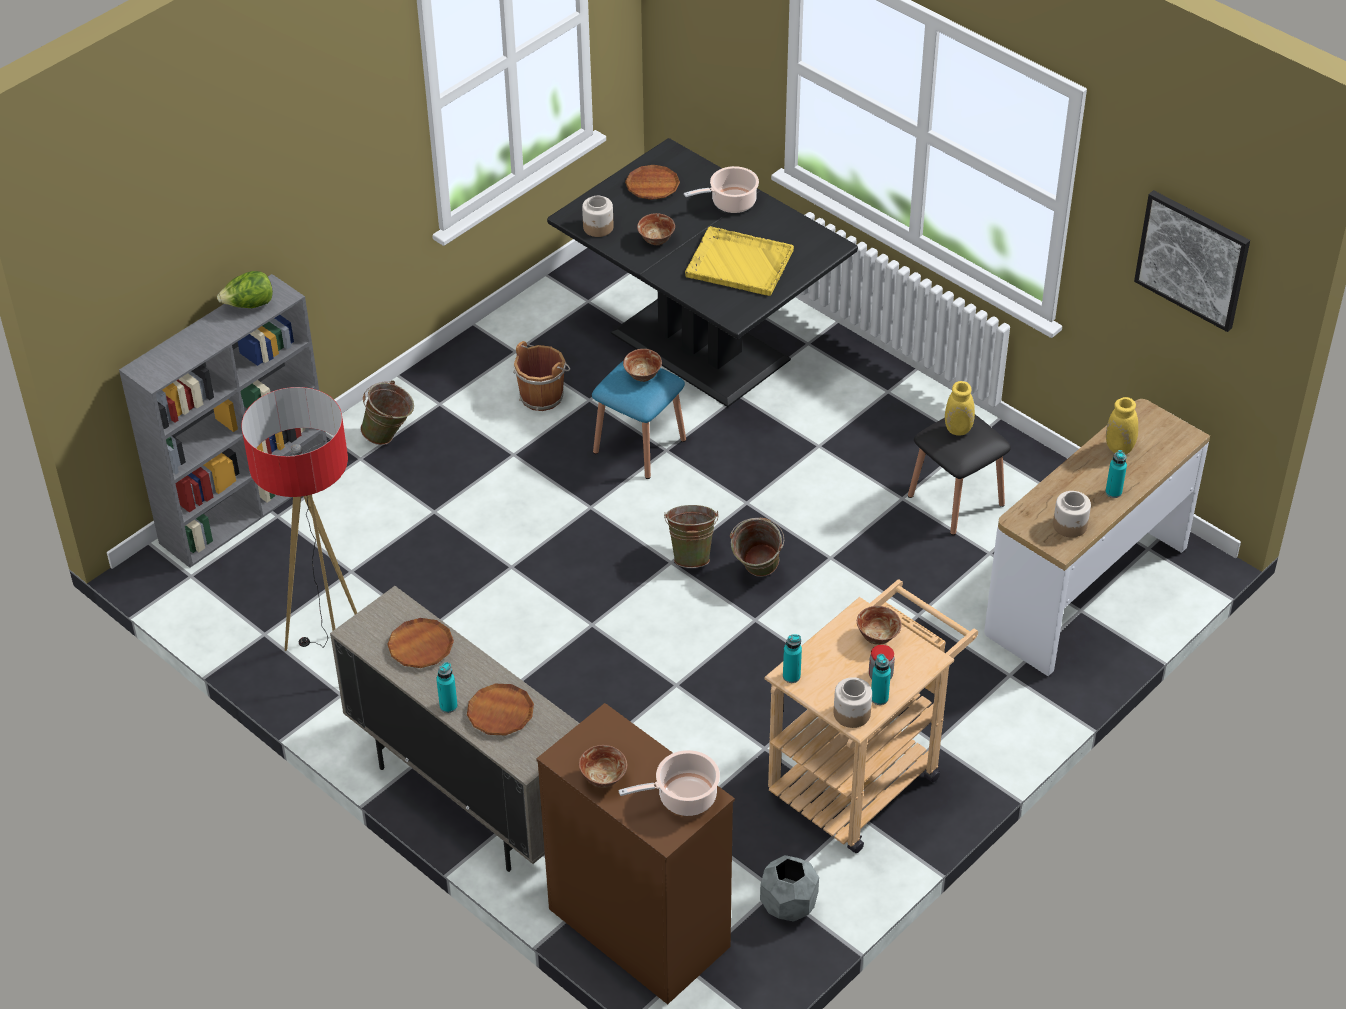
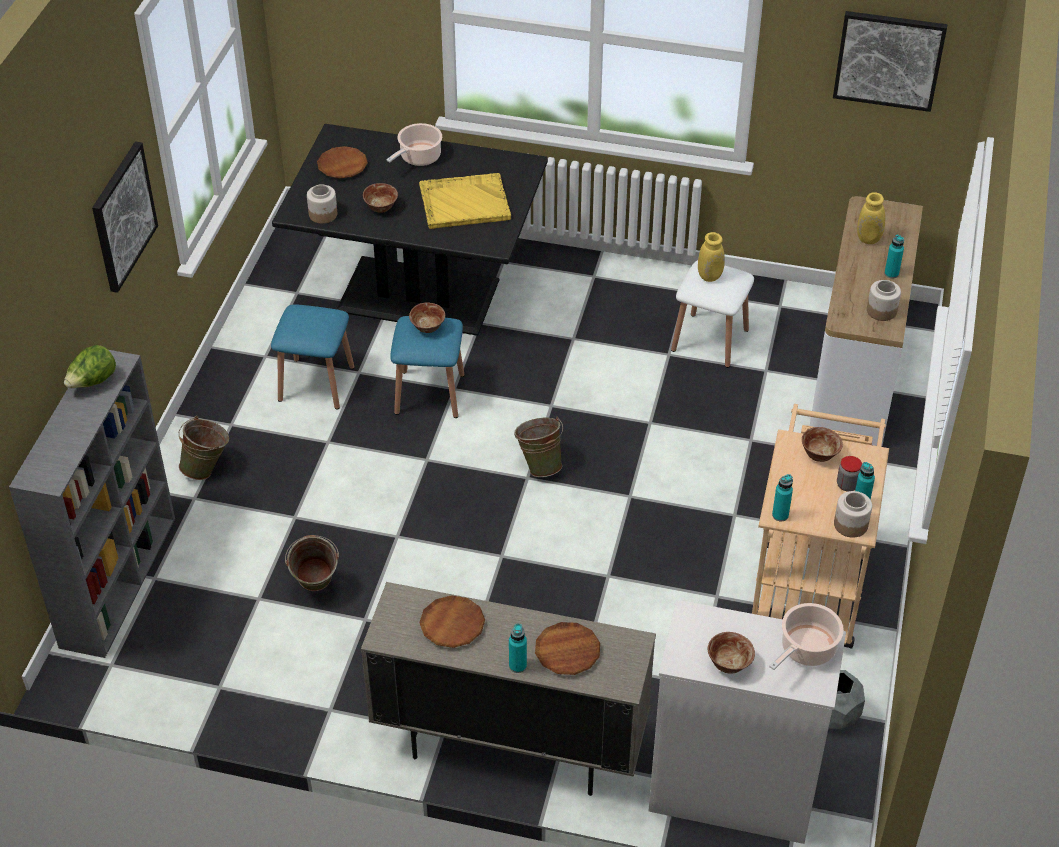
camera: 30 degrees left, 0 degrees up
(330, 653) = (293, 678): floor lamp -> none
(351, 161) = (122, 216): none -> picture
(543, 395) = (316, 383): brown bucket -> blue stool
(637, 927) = (731, 790): brown dresser -> white dresser
(756, 574) = (603, 459): green bucket -> green bucket (315, 589)
(956, 500) = (710, 340): black stool -> white stool

